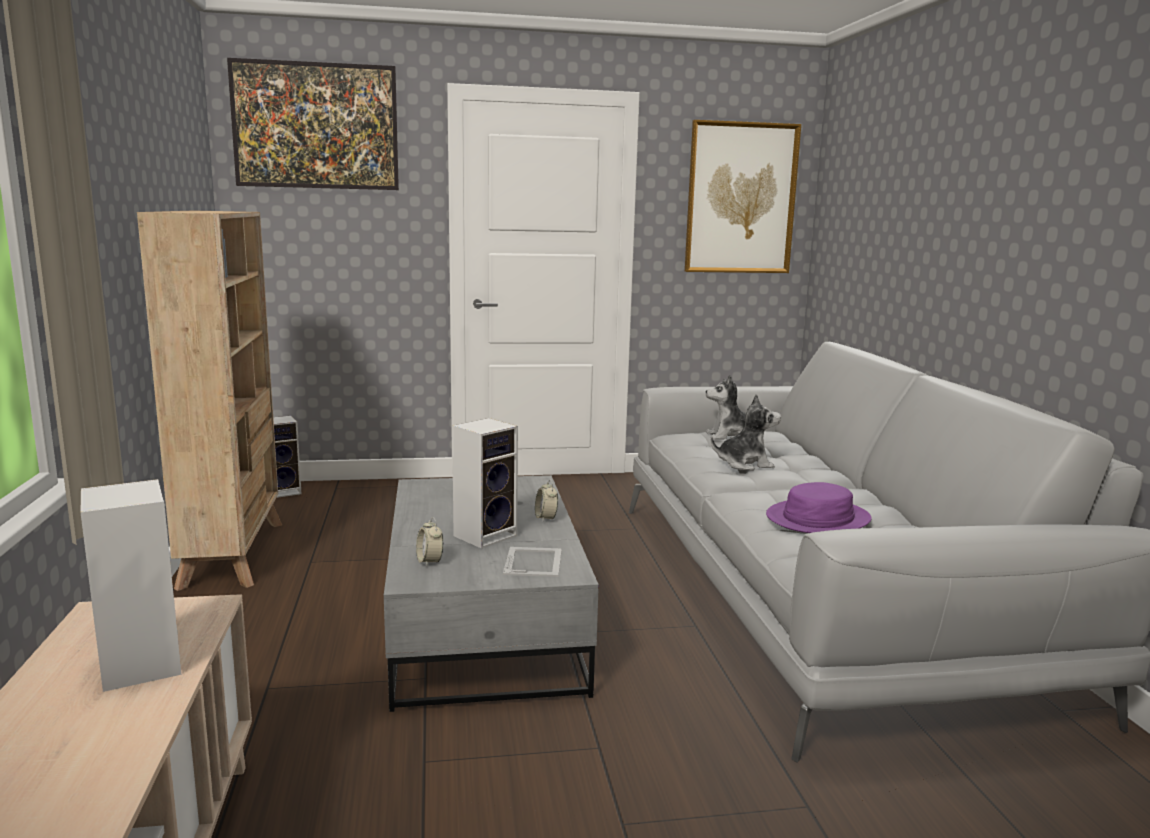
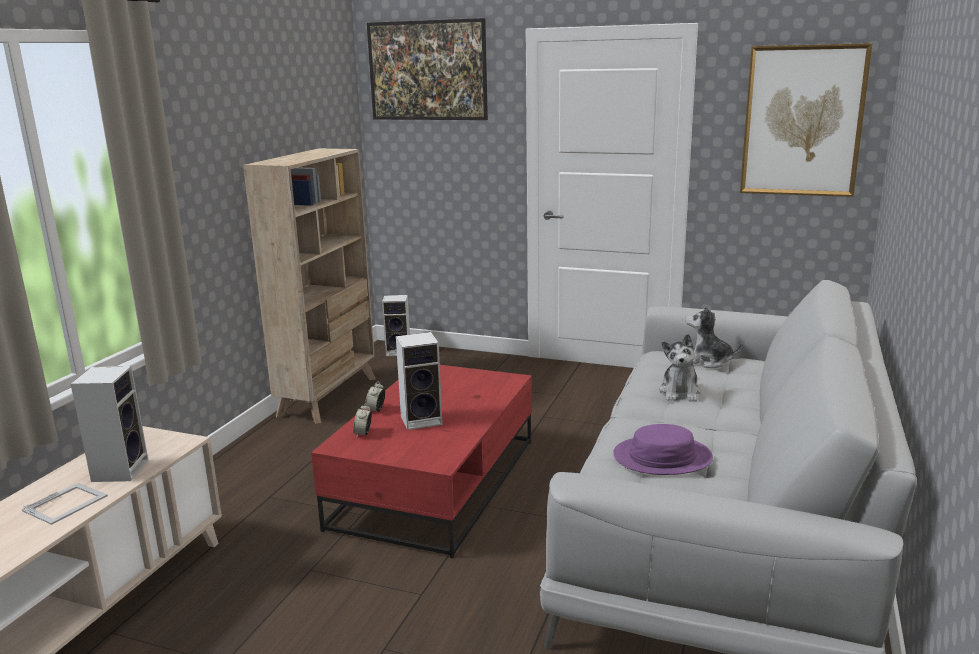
camera: 30 degrees right, 5 degrees up
(484, 623) = (436, 484): grey coffee table -> red coffee table
(534, 561) = (428, 448): picture frame -> picture frame (66, 503)
(546, 518) = (480, 413): alarm clock -> alarm clock (376, 410)
(745, 464) = (680, 392): plush toy -> plush toy turned 75 degrees clockwise

